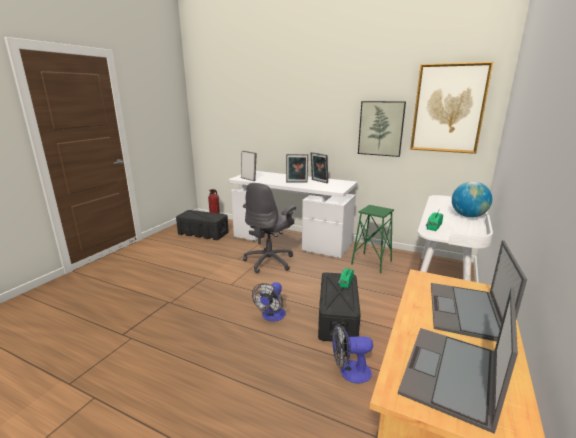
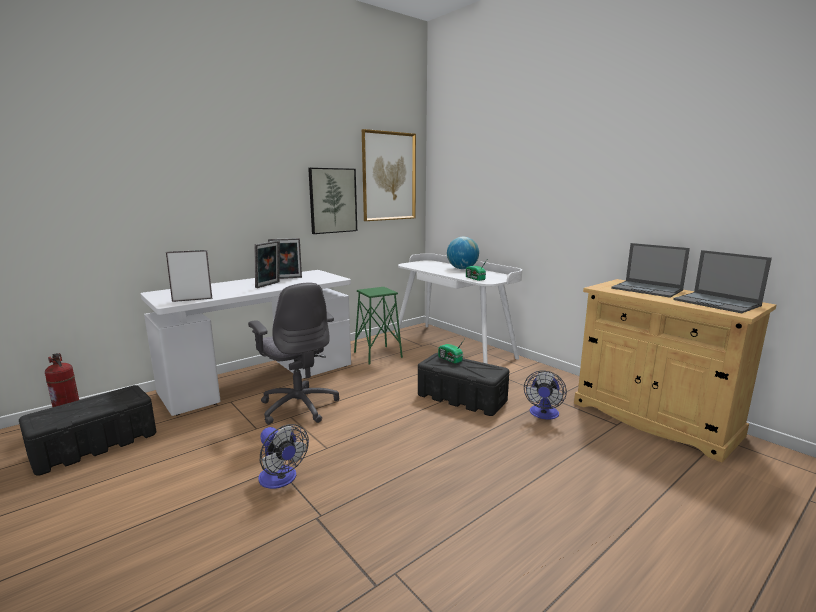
camera: 65 degrees left, 5 degrees down
(271, 316) = (432, 433): fan -> fan (281, 480)

